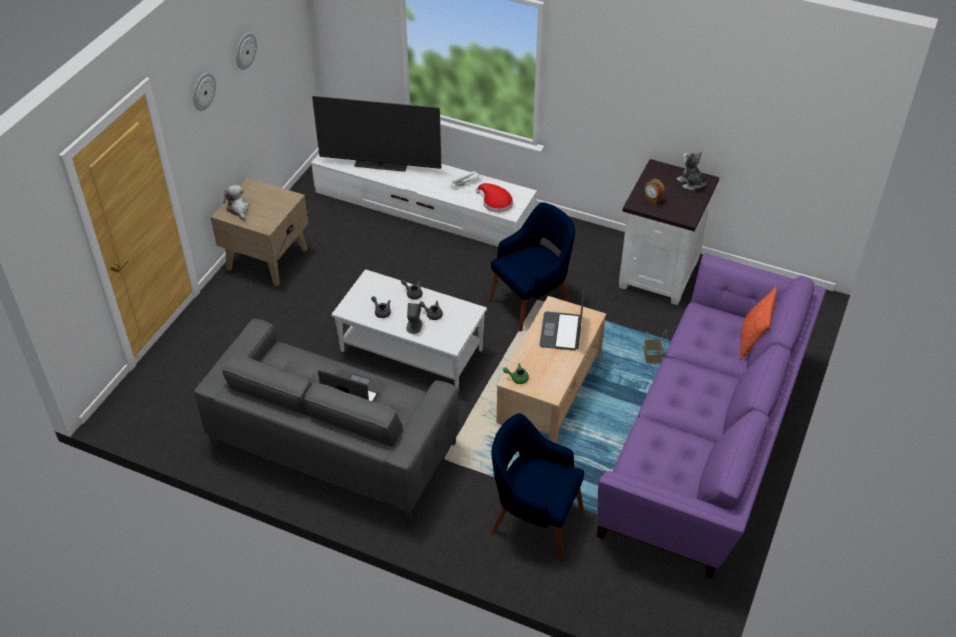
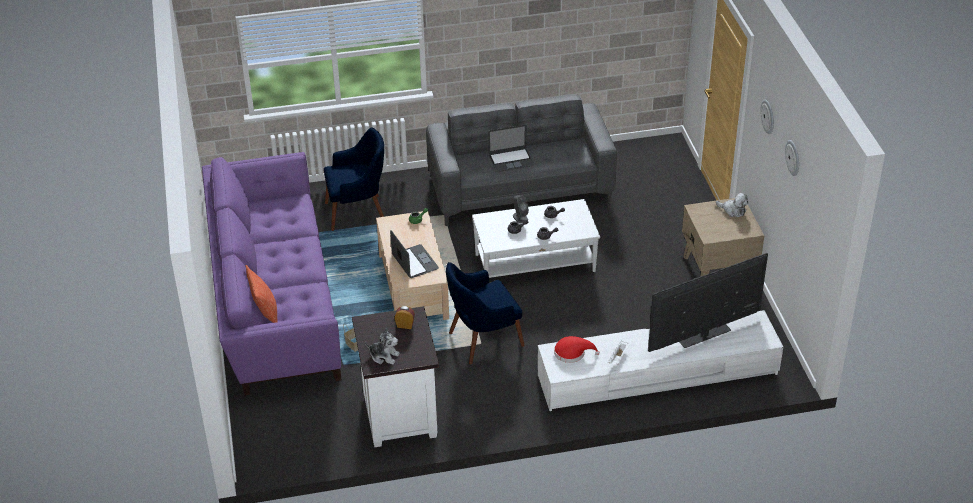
camera: 145 degrees right, 5 degrees down
(531, 302) = (484, 340): blue armchair -> blue armchair turned 45 degrees clockwise

